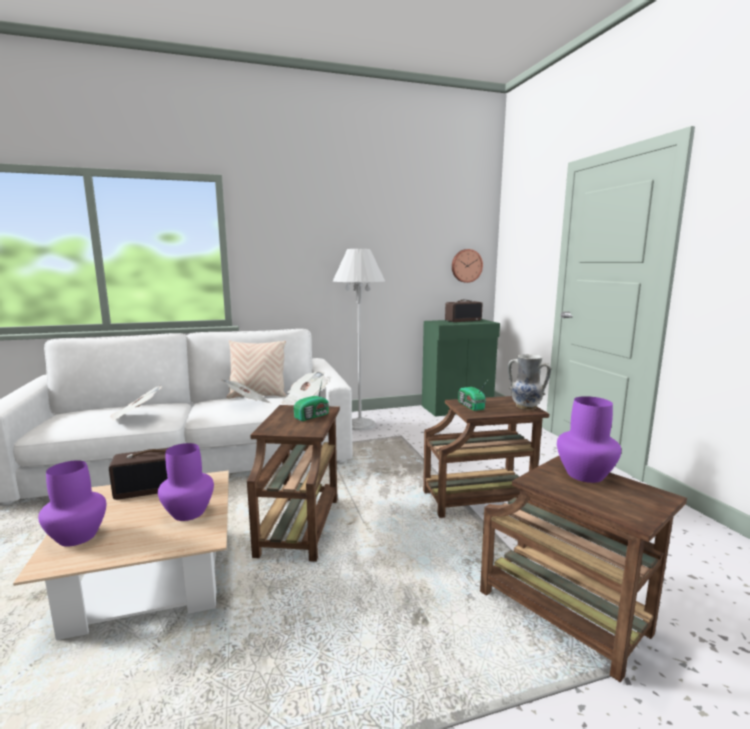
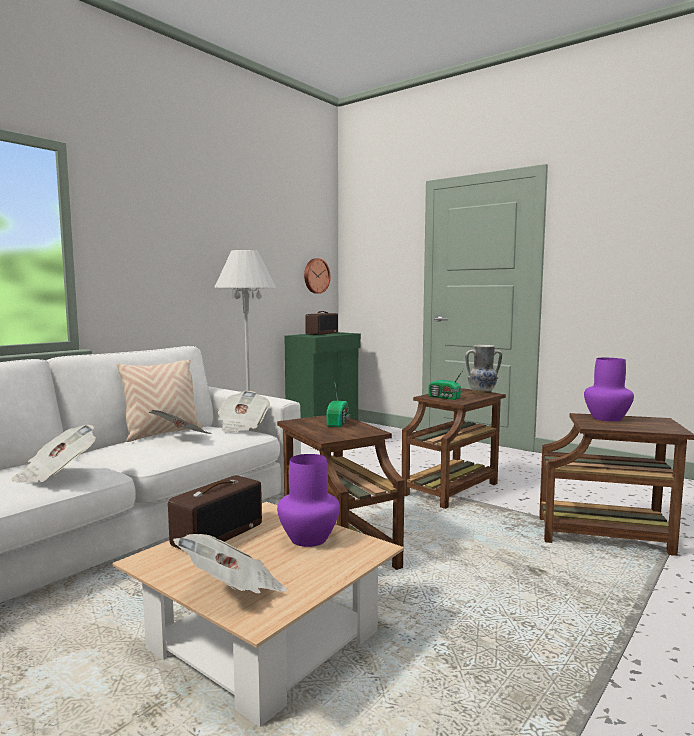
camera: 35 degrees left, 5 degrees down
(78, 536) = (233, 591): purple vase -> newspaper

